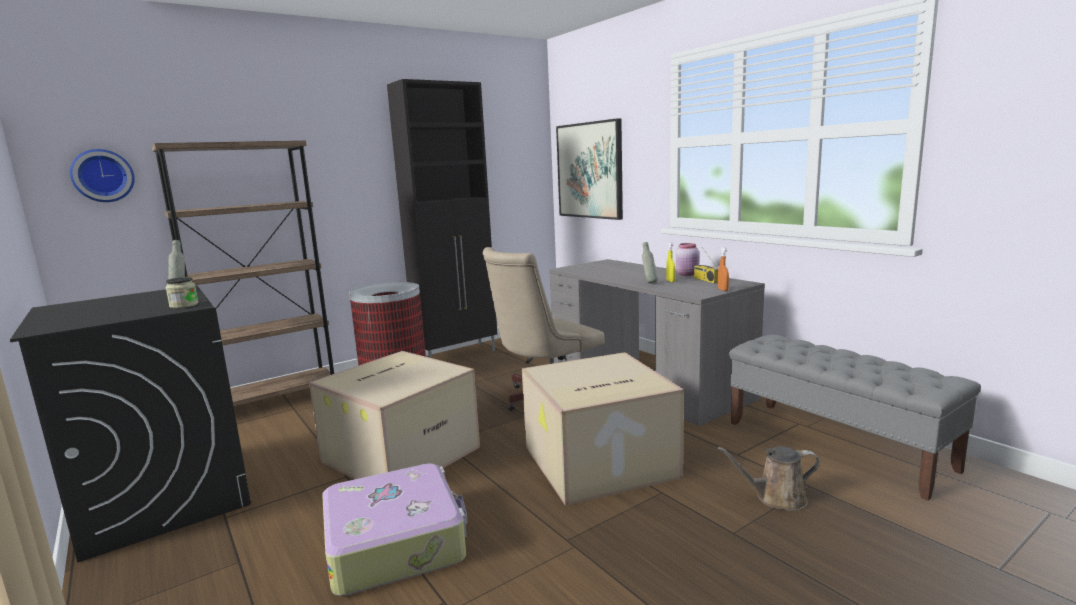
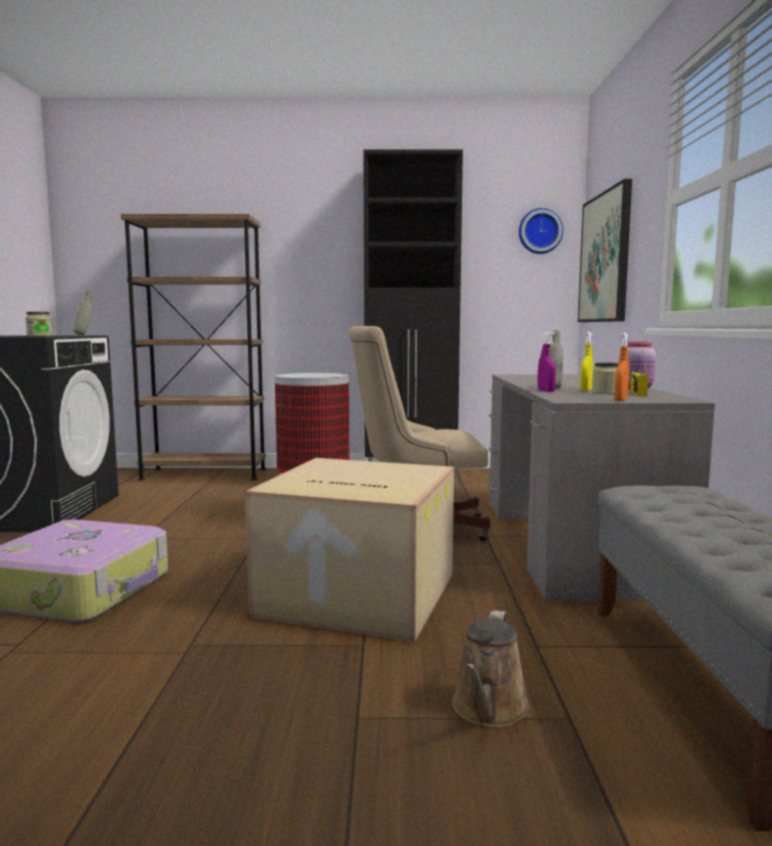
camera: 35 degrees right, 5 degrees down
(103, 176) = (106, 247): wall clock -> wall clock (539, 231)
(401, 453) = (213, 531): cardboard box -> none
(656, 286) = (546, 391): none -> purple spray bottle
(689, 282) = (606, 392): none -> jar
(776, 498) = (489, 710): brown watering can -> brown watering can turned 105 degrees counterclockwise

